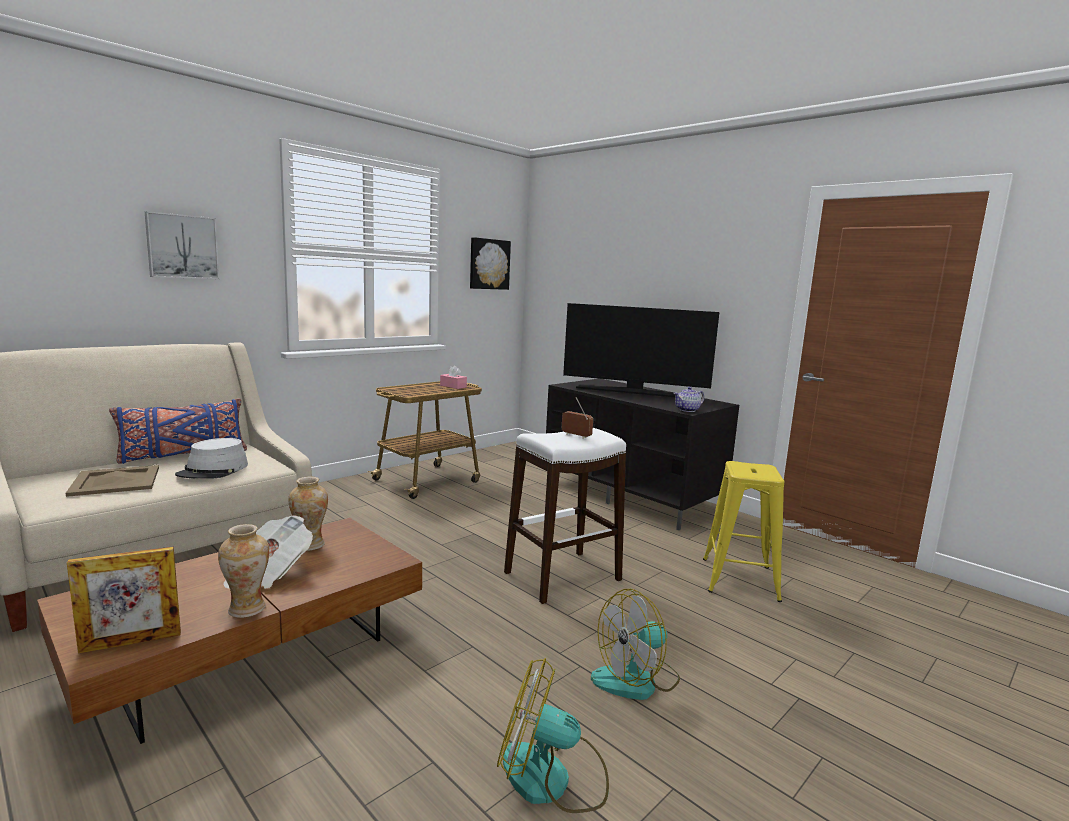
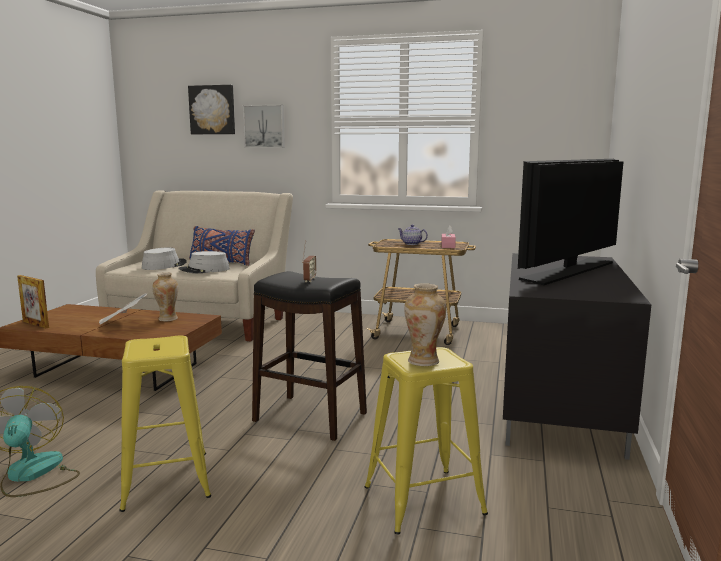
camera: 60 degrees right, 0 degrees up
(114, 481) = (164, 265): beige tray -> grey hat
(247, 609) = (78, 330): vase -> vase (423, 361)
(488, 264) = (550, 121): picture -> picture (212, 110)
(562, 576) = (309, 417): white stool -> black stool
(635, 392) = (570, 271): television -> television turned 60 degrees clockwise
(636, 679) = (166, 480): fan -> yellow stool
(687, 410) = (534, 292): teapot -> teapot (412, 244)

